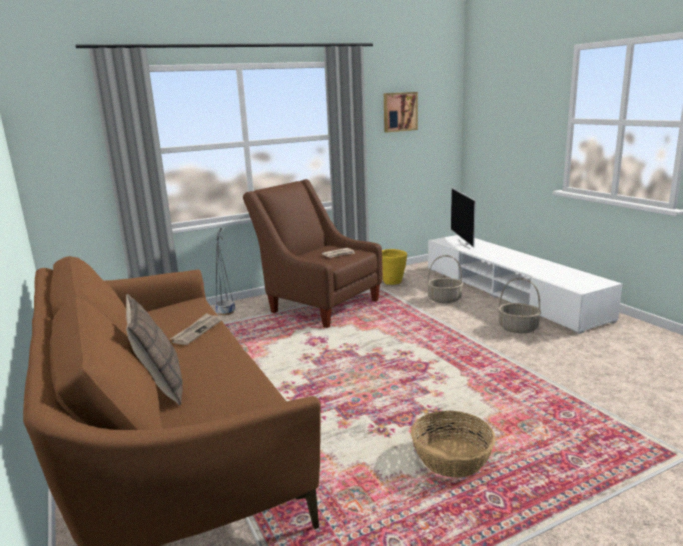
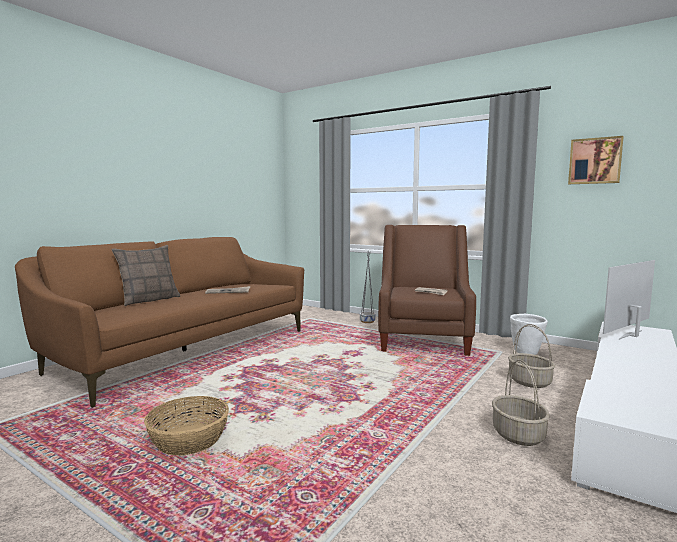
camera: 60 degrees right, 10 degrees down
(392, 282) = (526, 353): yellow planter -> white planter

